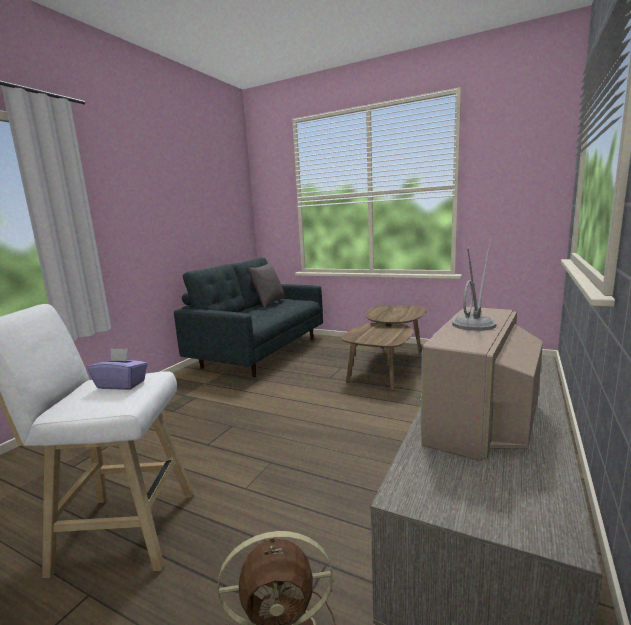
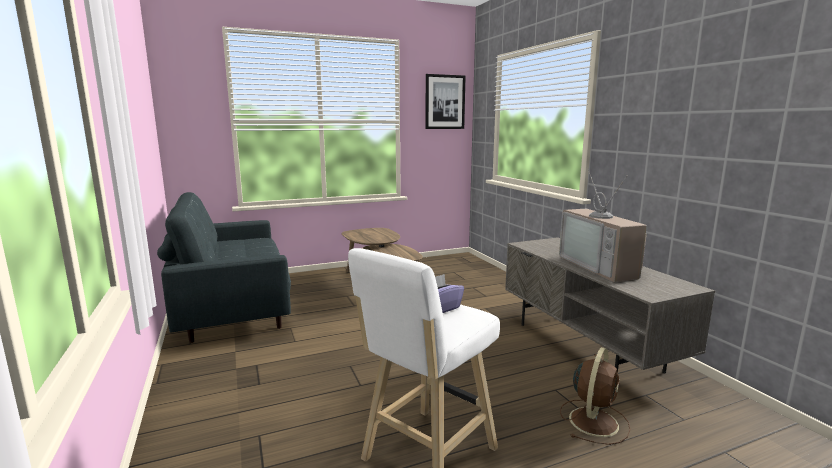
camera: 50 degrees left, 0 degrees up
(268, 304) = (223, 248): grey pillow -> none
(526, 155) = (444, 102): none -> picture

